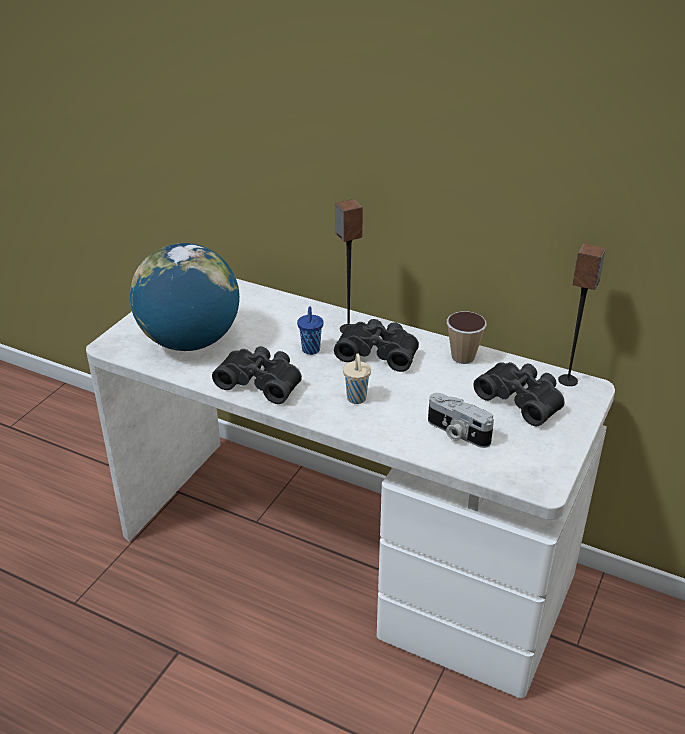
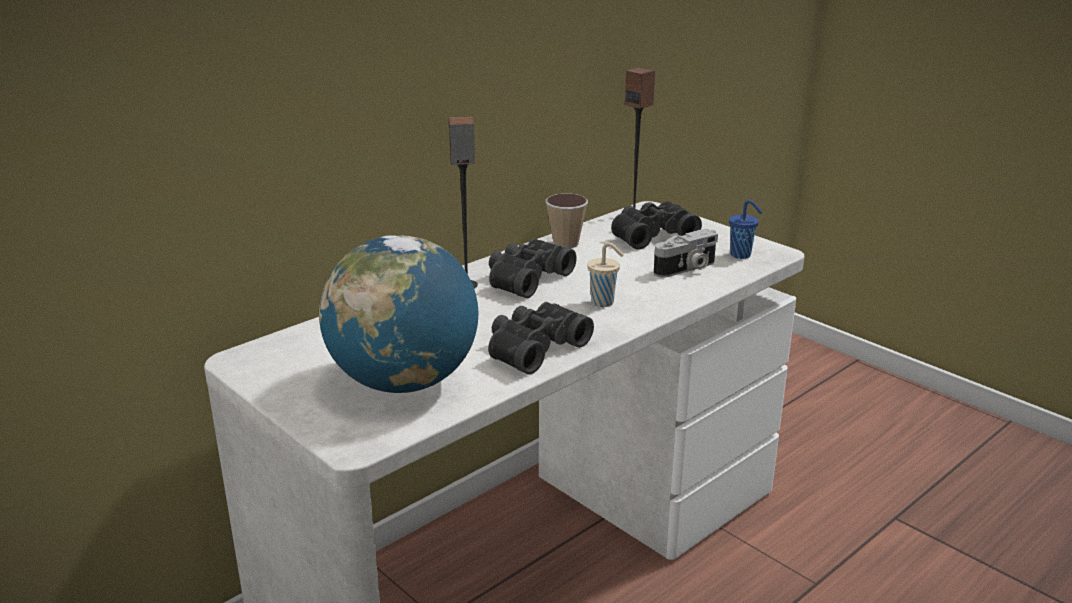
camera: 70 degrees left, 10 degrees down
(310, 350) = (492, 311): blue cup -> blue cup (742, 255)

